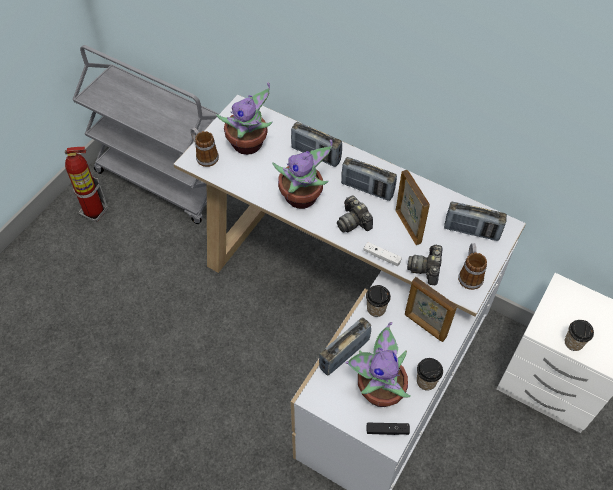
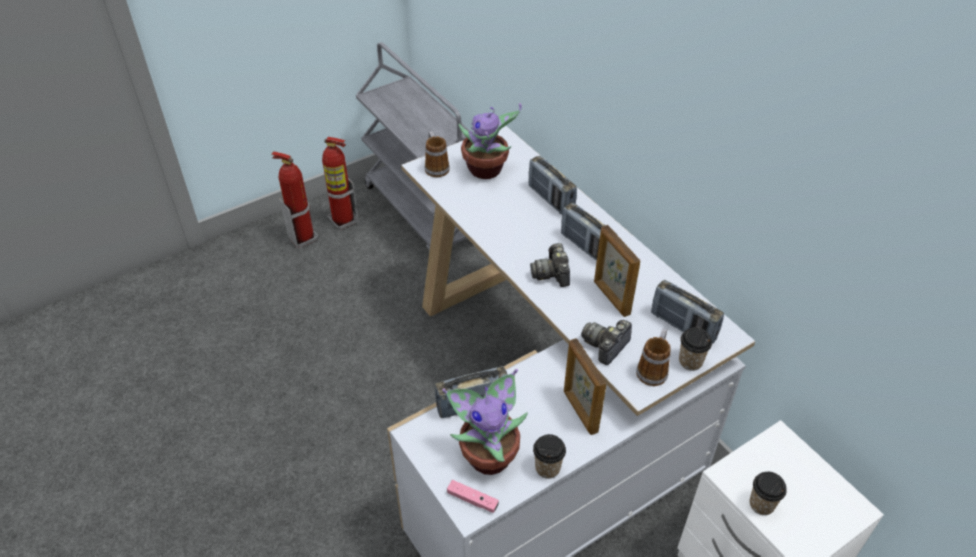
camera: 25 degrees right, 10 degrees down
(67, 241) = (303, 238): none -> fire extinguisher
(302, 198) = (511, 234): potted plant -> none
(376, 309) = (535, 374): cup -> cup (690, 361)
(382, 256) = (562, 316): white game controller -> none
(387, 430) = (472, 500): black game controller -> pink game controller
(408, 226) = (611, 298): picture frame -> picture frame turned 150 degrees clockwise

